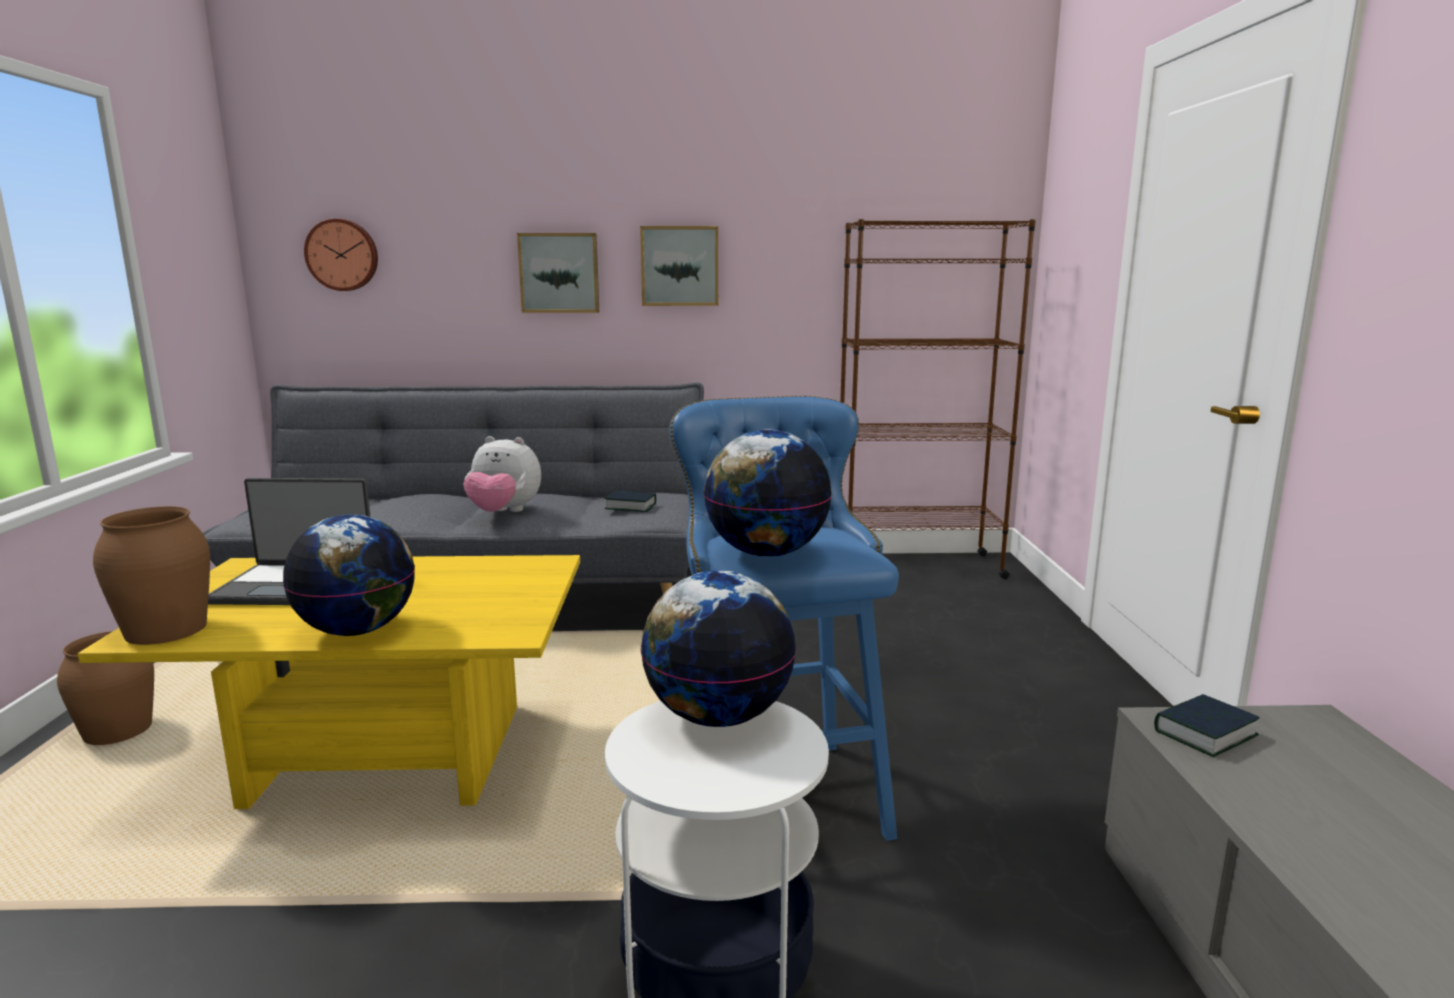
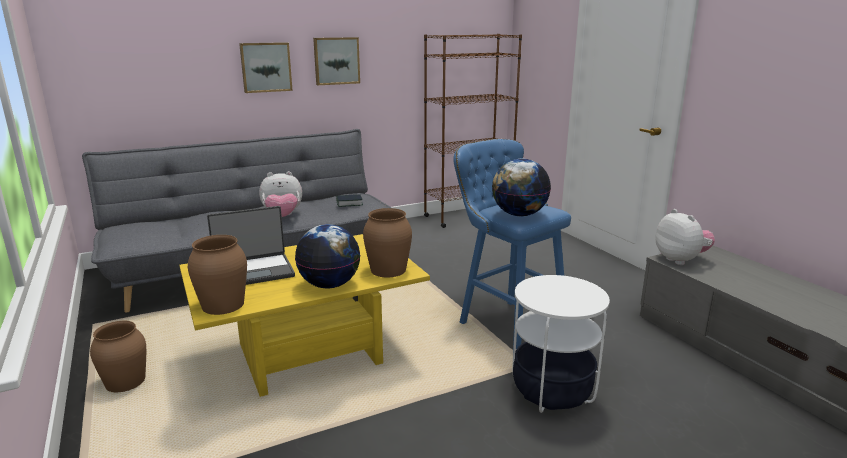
camera: 25 degrees left, 5 degrees up
(342, 255) = (118, 60): wall clock -> none
(487, 623) = (388, 270): none -> brown vase
(718, 716) = (548, 284): globe -> none
(1204, 733) = (680, 260): book -> plush toy

